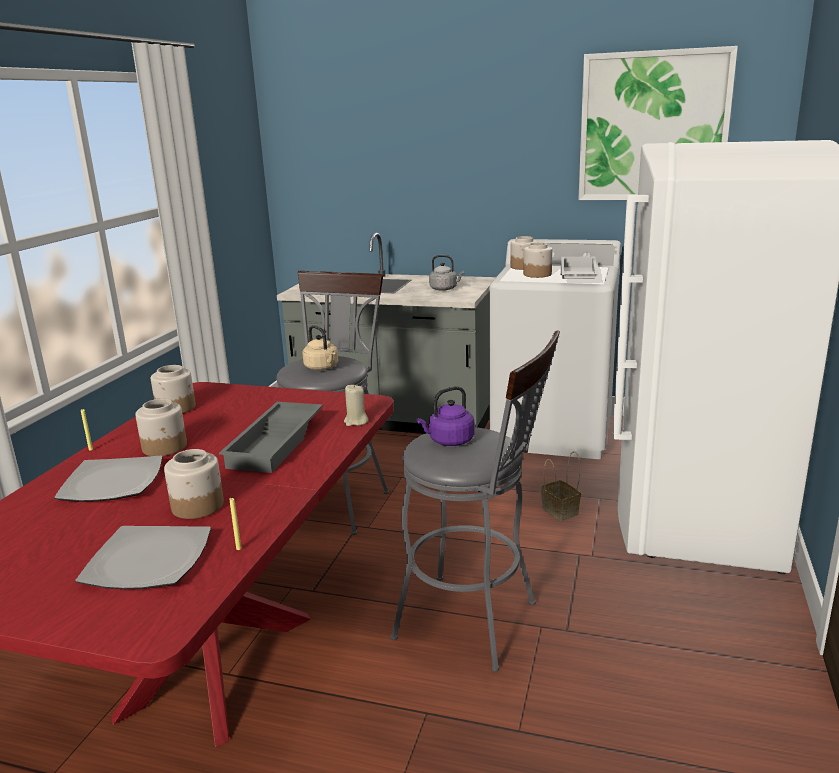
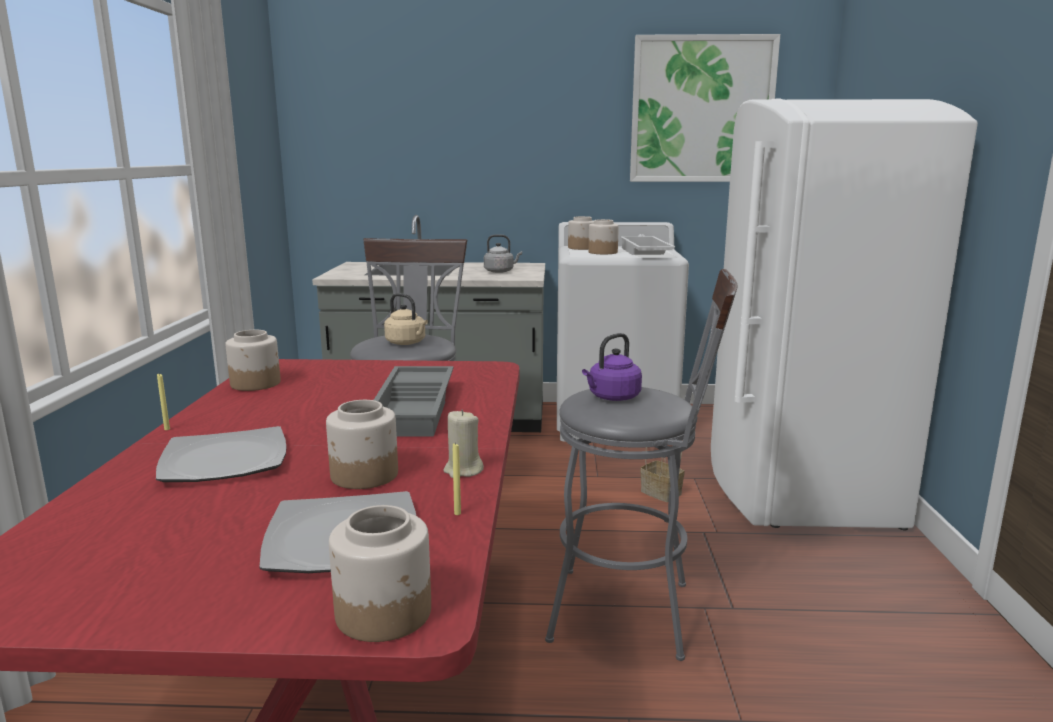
camera: 15 degrees left, 5 degrees down
(165, 447) = (271, 421): jar -> jar (385, 613)
(356, 421) = (494, 385): beige candle -> beige candle (463, 470)

